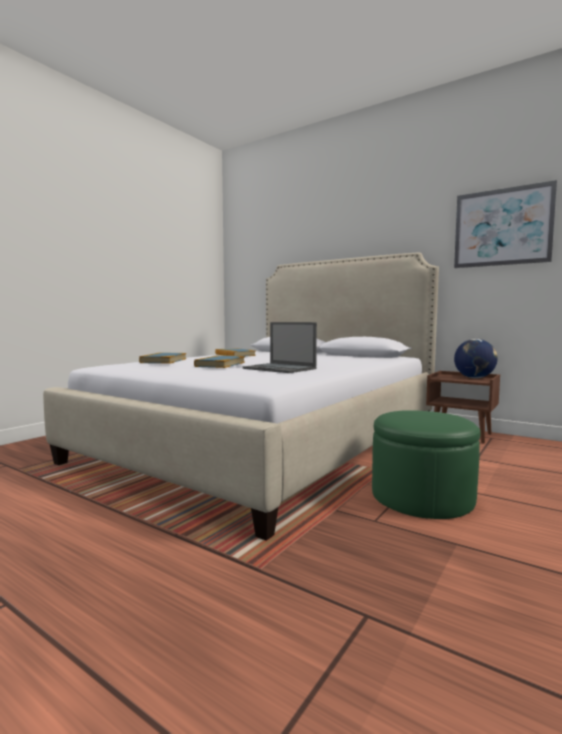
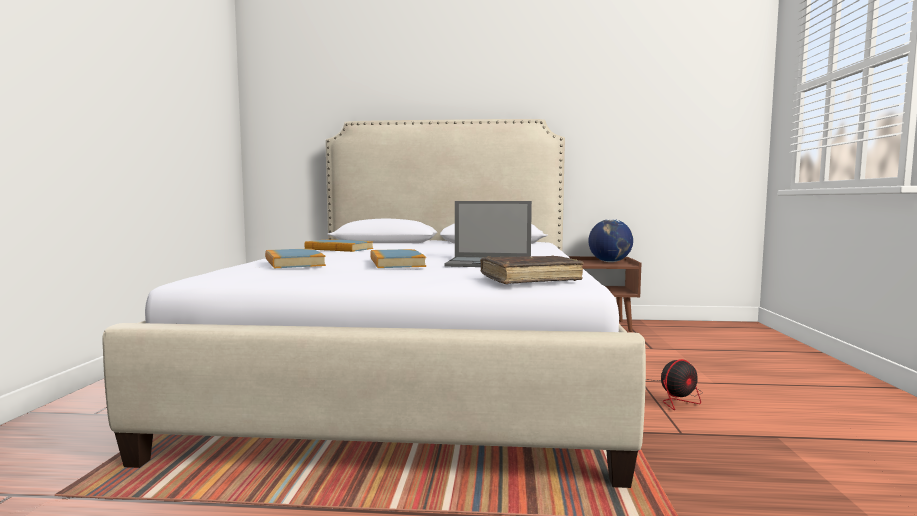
camera: 30 degrees left, 0 degrees up
(248, 379) = (530, 279): none -> brown book
(422, 497) = (675, 397): green ottoman -> fan
(502, 227) = (625, 99): picture -> none

